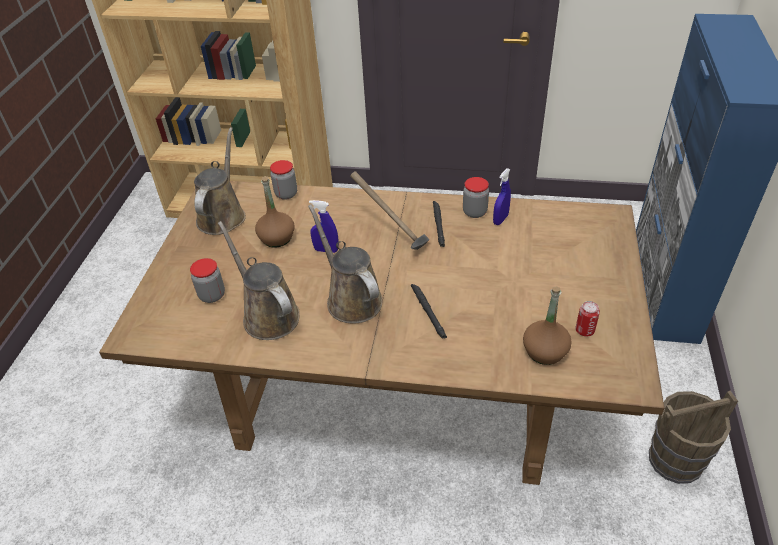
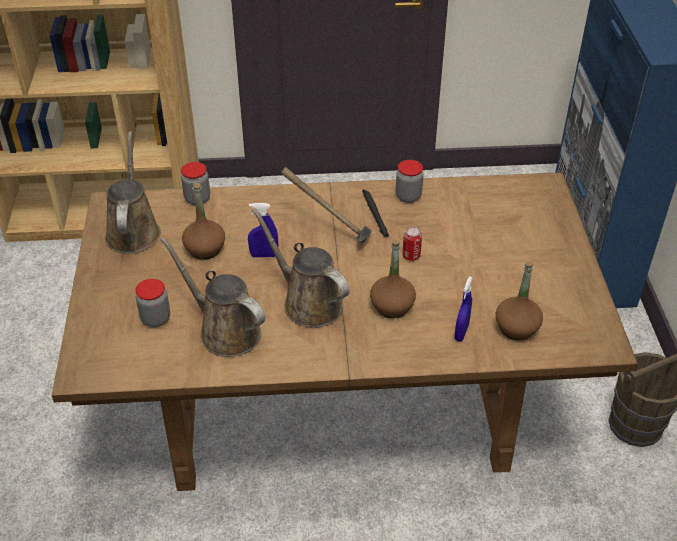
camera: 15 degrees left, 0 degrees up
(428, 313) = (392, 306): black flashlight -> brown bottle
(500, 219) = (437, 202): blue spray bottle -> blue spray bottle (461, 333)
(584, 330) = (549, 302): can -> can (411, 256)

